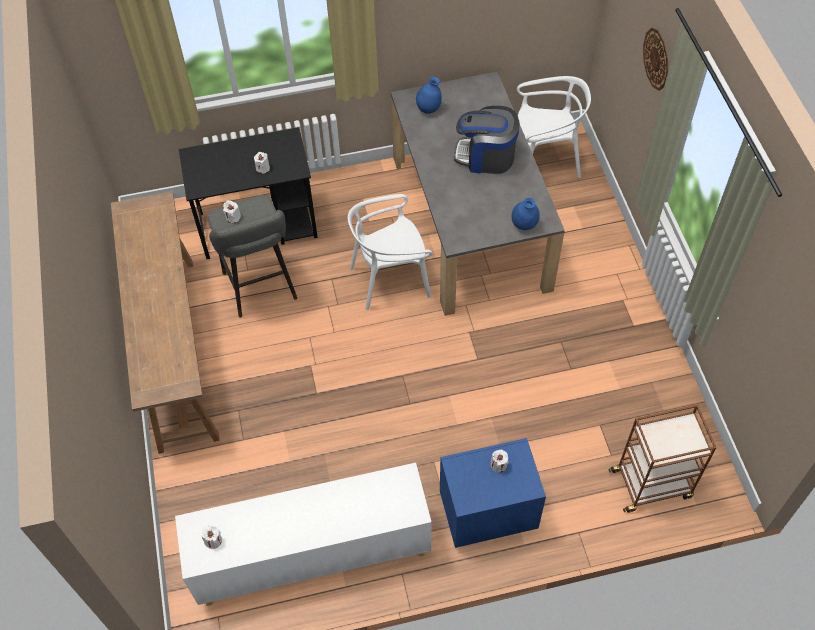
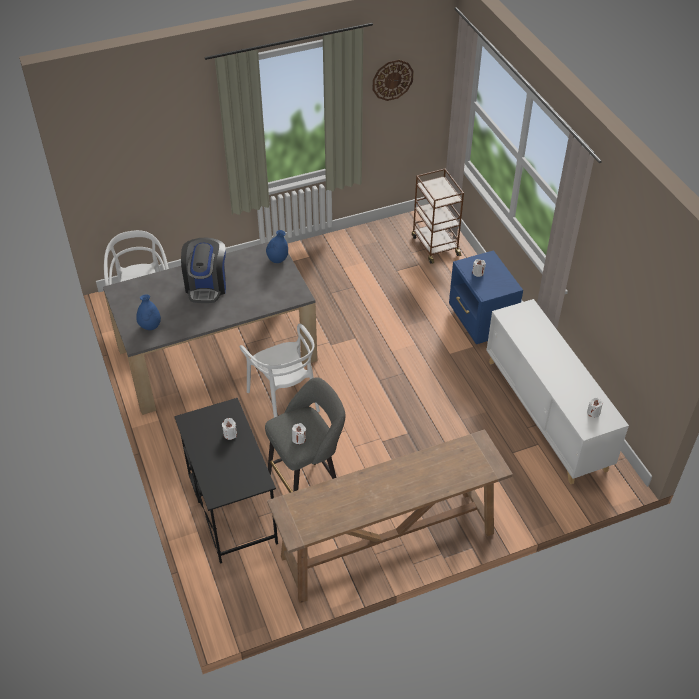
camera: 100 degrees left, 10 degrees down
(656, 59) = (178, 128): wall clock -> wall clock (392, 80)

